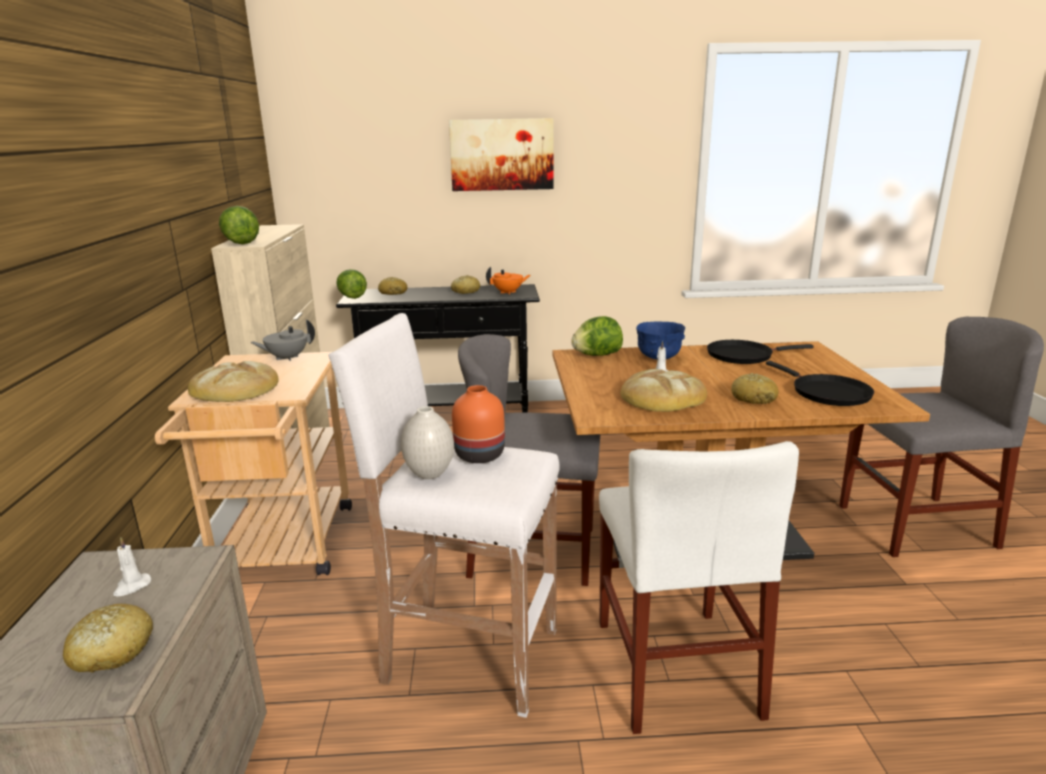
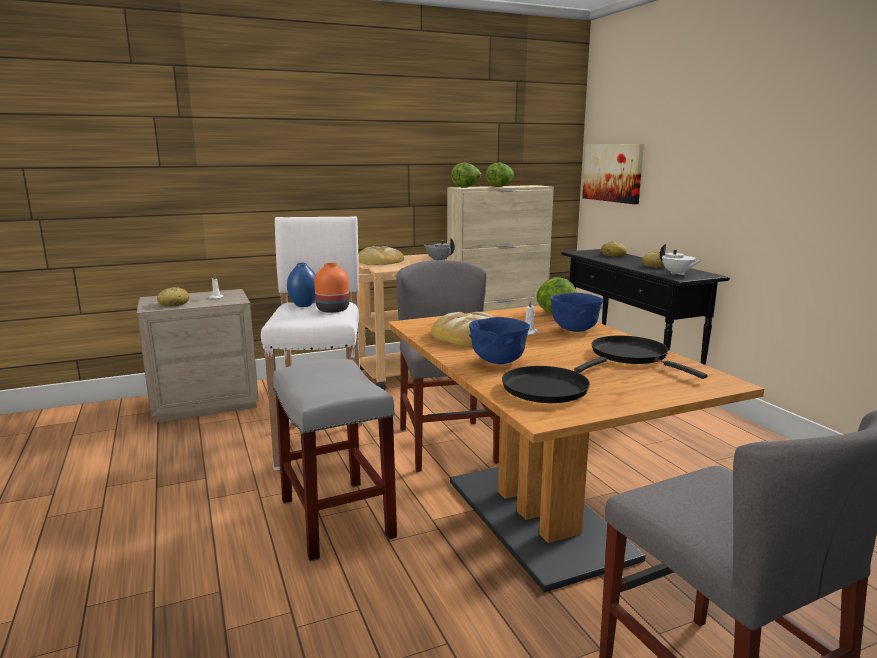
camera: 70 degrees right, 5 degrees down
(351, 297) = (584, 251): lettuce -> lettuce (500, 186)
(429, 474) = (303, 305): white vase -> blue vase
(502, 154) = (722, 137): picture -> picture (613, 173)
(508, 292) = (677, 274): orange teapot -> white teapot
(675, 667) = (335, 518): white chair -> grey stool
(753, 398) = (498, 362): bread -> blue bowl

